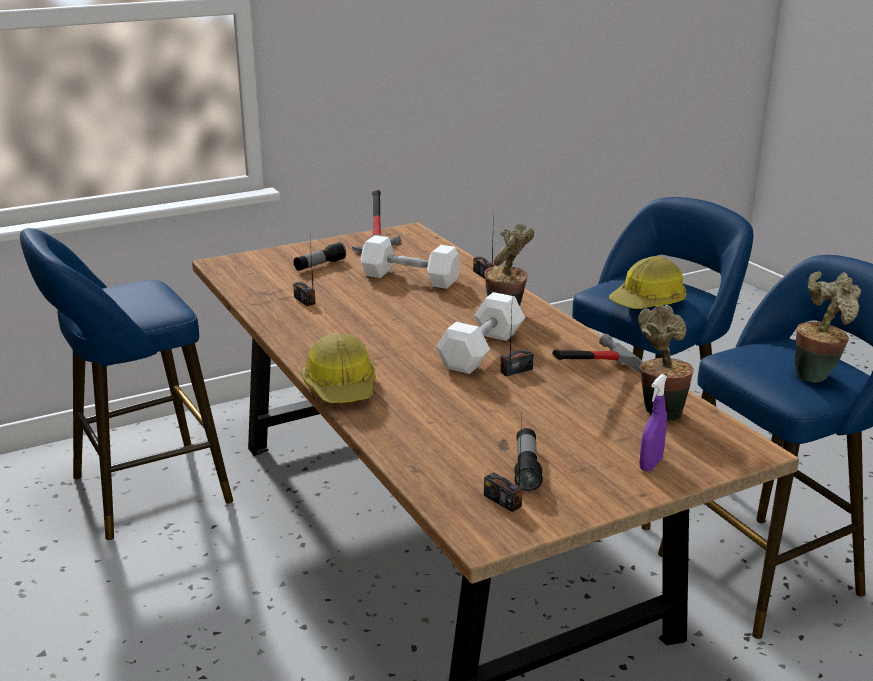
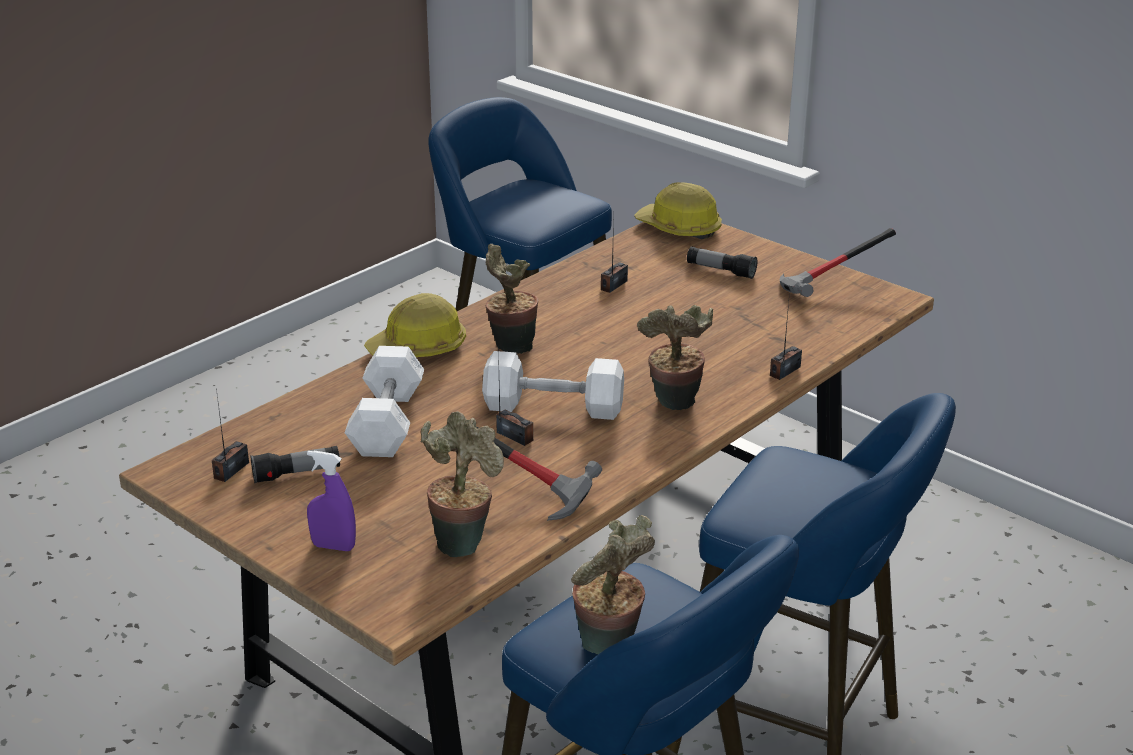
camera: 70 degrees right, 5 degrees up
(371, 351) = (510, 347): none -> potted plant
(410, 278) = (729, 329): white dumbbell -> white dumbbell (387, 422)
(648, 302) = (767, 494): hard hat -> hard hat (679, 228)

